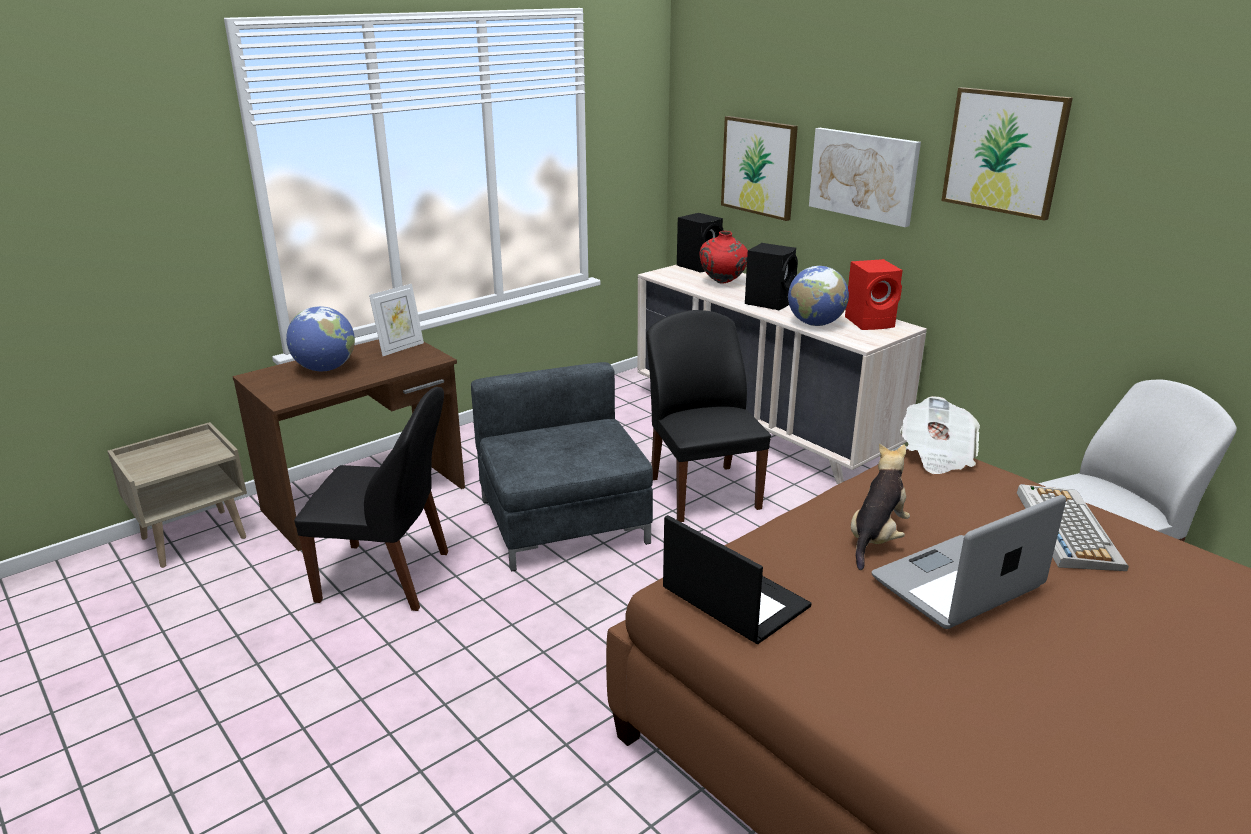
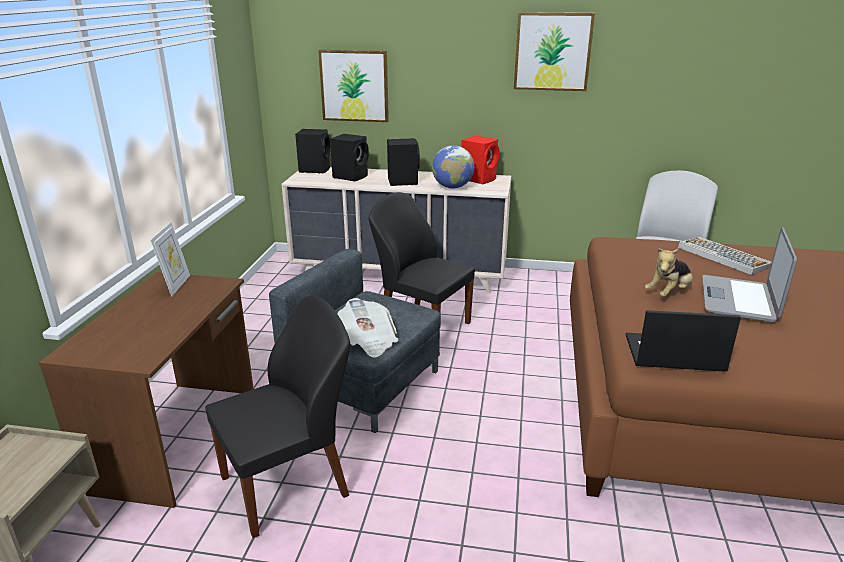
camera: 40 degrees left, 0 degrees up
(325, 369) = (134, 323): globe -> none
(723, 283) = (351, 176): red vase -> black speaker
(863, 175) = (448, 80): picture -> none
(876, 538) = (669, 293): plush toy -> plush toy turned 120 degrees counterclockwise
(937, 455) = (618, 241): newspaper -> newspaper (368, 341)

